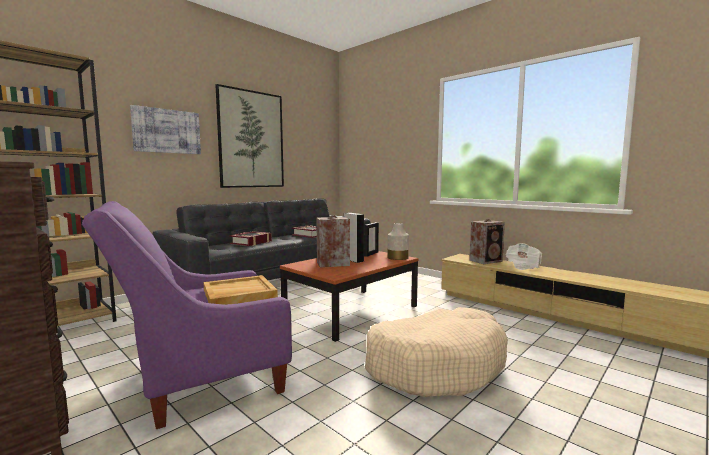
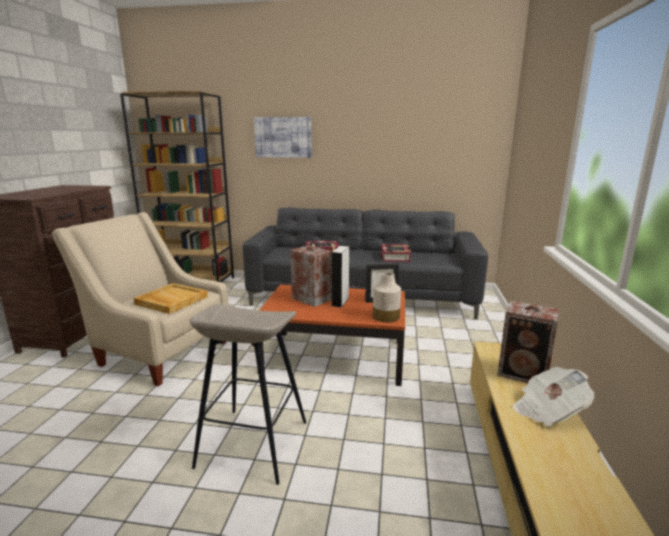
camera: 55 degrees right, 10 degrees up
(200, 380) = (158, 351): purple armchair -> beige armchair
(251, 139) = (369, 139): picture -> none
(435, 365) = (252, 444): beige dog bed -> grey stool

